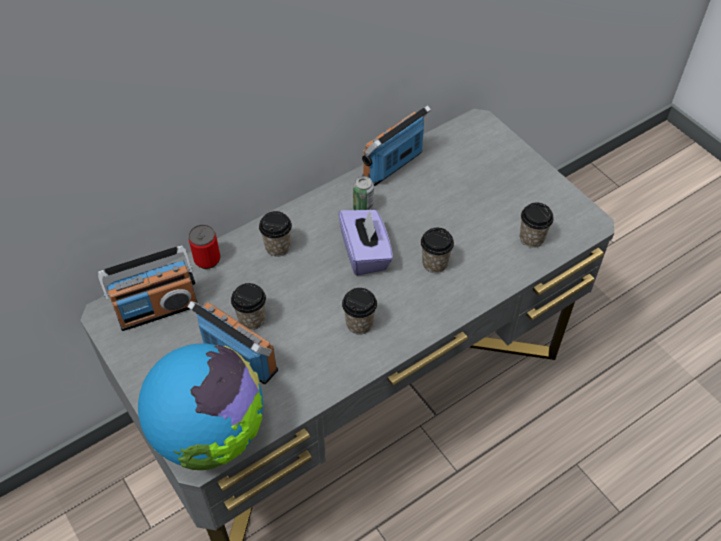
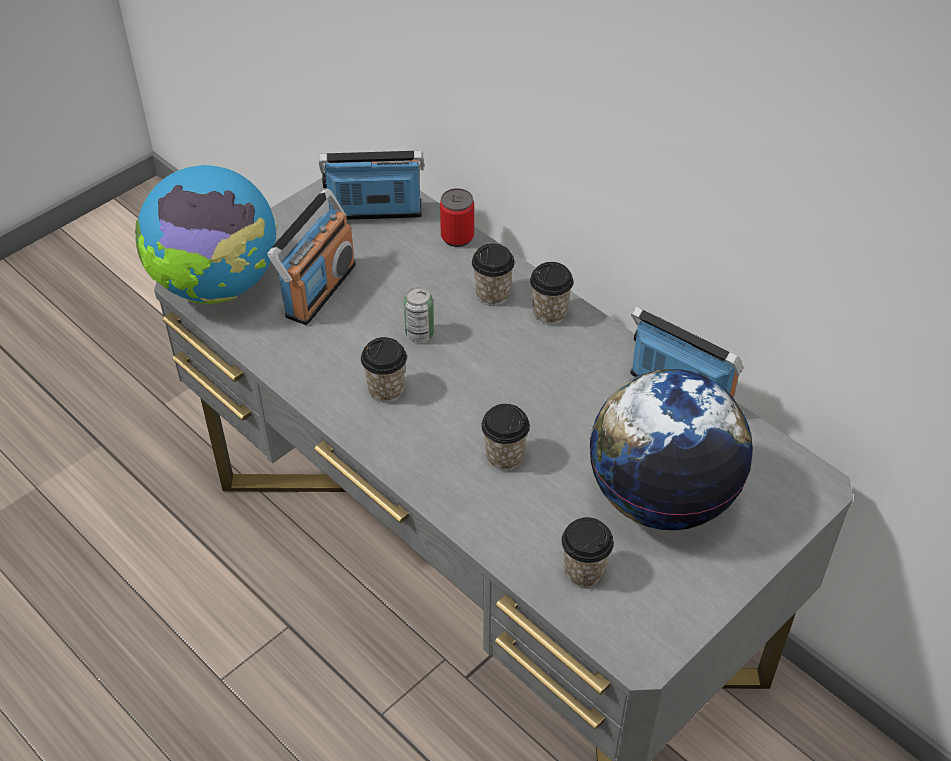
camera: 80 degrees right, 5 degrees down
(157, 310) = (375, 212): radio -> radio turned 120 degrees clockwise
(252, 319) = (375, 291): cup -> cup (549, 313)
(363, 208) = (584, 368): can -> can (419, 334)
(365, 253) = (504, 380): purple tissue box -> none
(478, 191) = (661, 497): none -> globe

